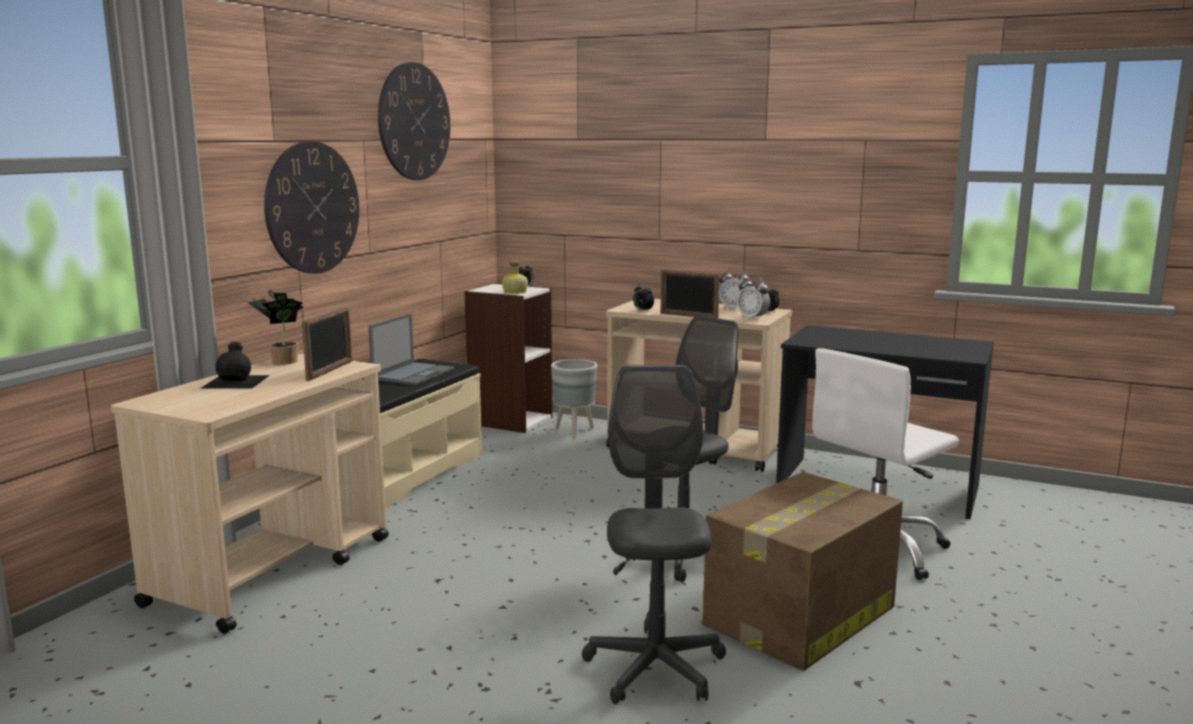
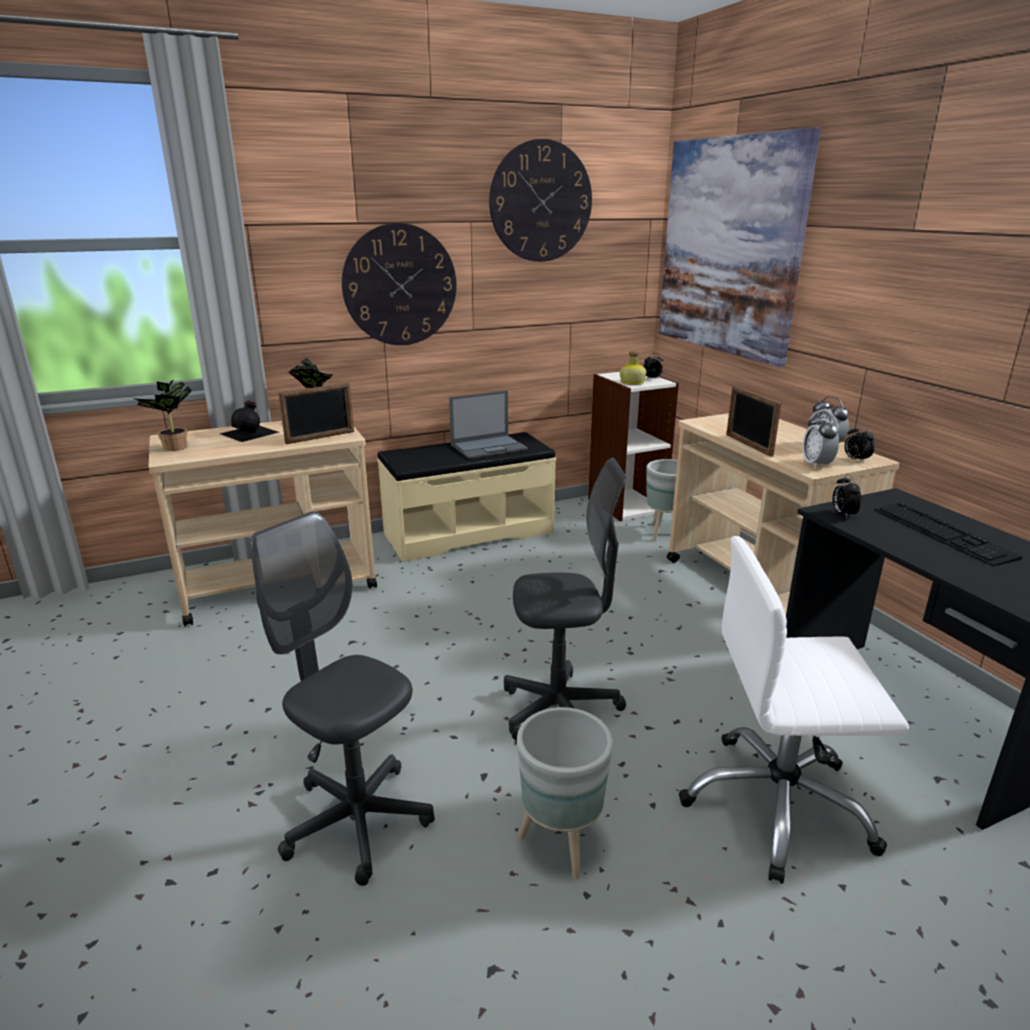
camera: 40 degrees right, 10 degrees up
(186, 406) = (174, 448): none -> potted plant
(585, 161) = (729, 247): none -> picture
(642, 311) = (714, 428): alarm clock -> alarm clock (842, 514)
(655, 668) = (357, 821): grey office chair -> grey office chair turned 90 degrees counterclockwise
(798, 617) = (560, 845): cardboard box -> grey planter
(871, 339) = (942, 532): none -> keyboard

